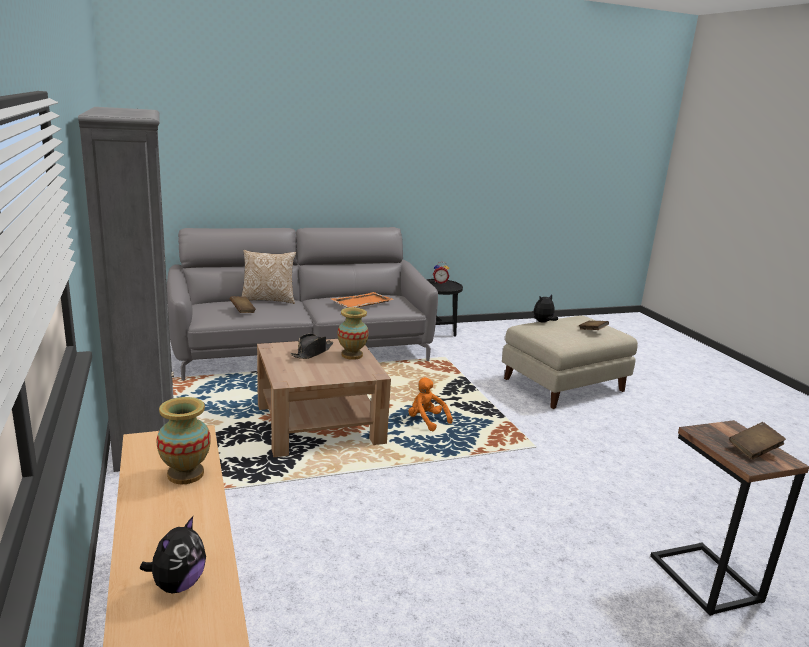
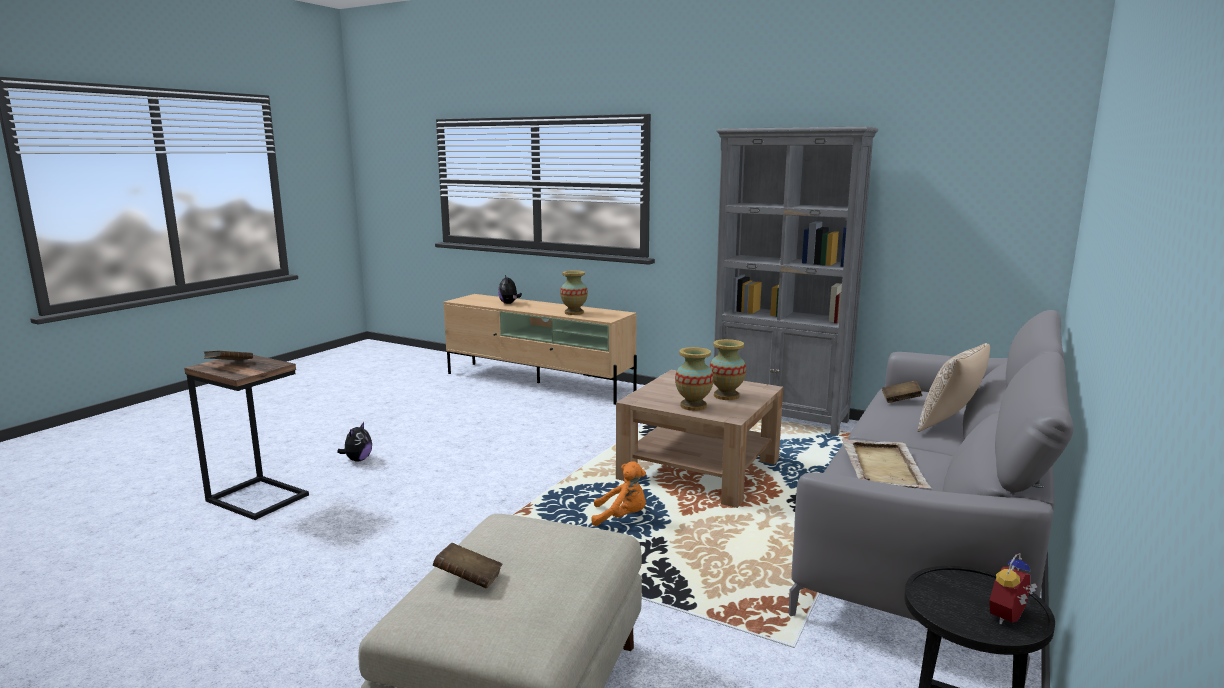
camera: 140 degrees right, 5 degrees down
(312, 352) = (726, 396): black hat -> vase
(361, 302) = (882, 466): orange tray -> beige tray
(543, 322) = (586, 561): plush toy -> plush toy (358, 460)

